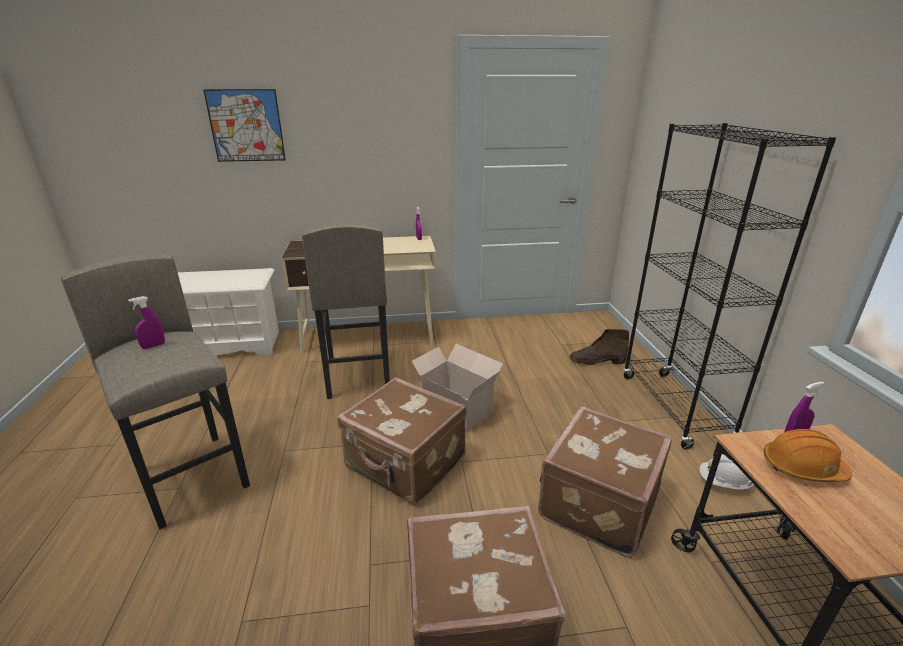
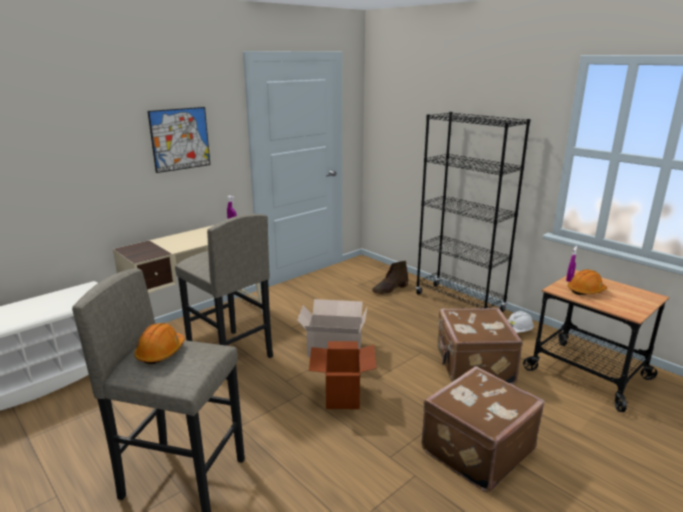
camera: 35 degrees left, 5 degrees down
(153, 346) = (160, 352): purple spray bottle -> orange hard hat
(246, 126) = (62, 140): picture -> picture (180, 139)
(405, 465) = (342, 395): brown suitcase -> cardboard box

